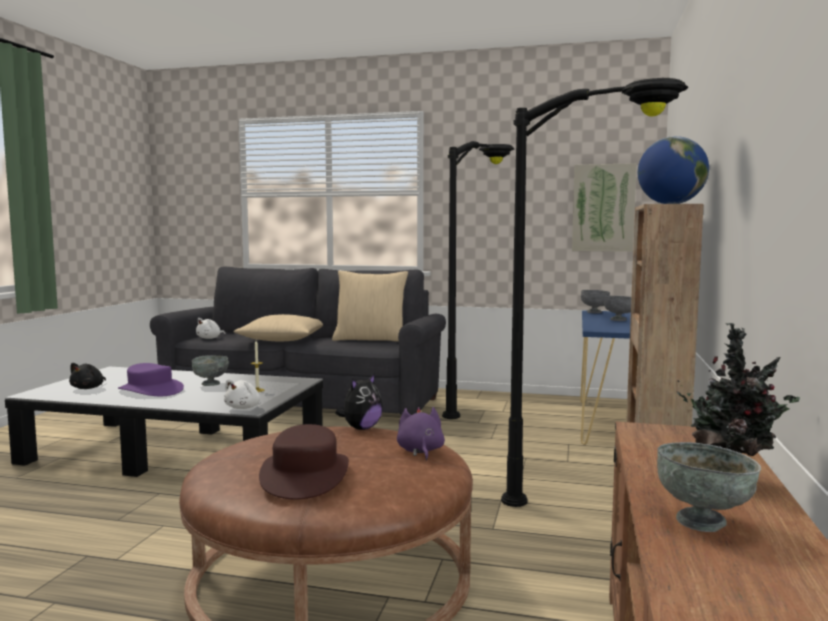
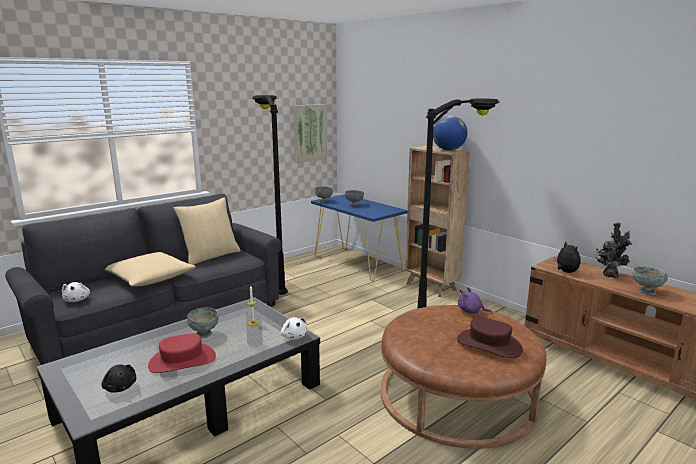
camera: 55 degrees left, 10 degrees up
(150, 390) = (182, 361): purple hat -> red hat
(361, 428) = (416, 314): plush toy -> plush toy (565, 272)

